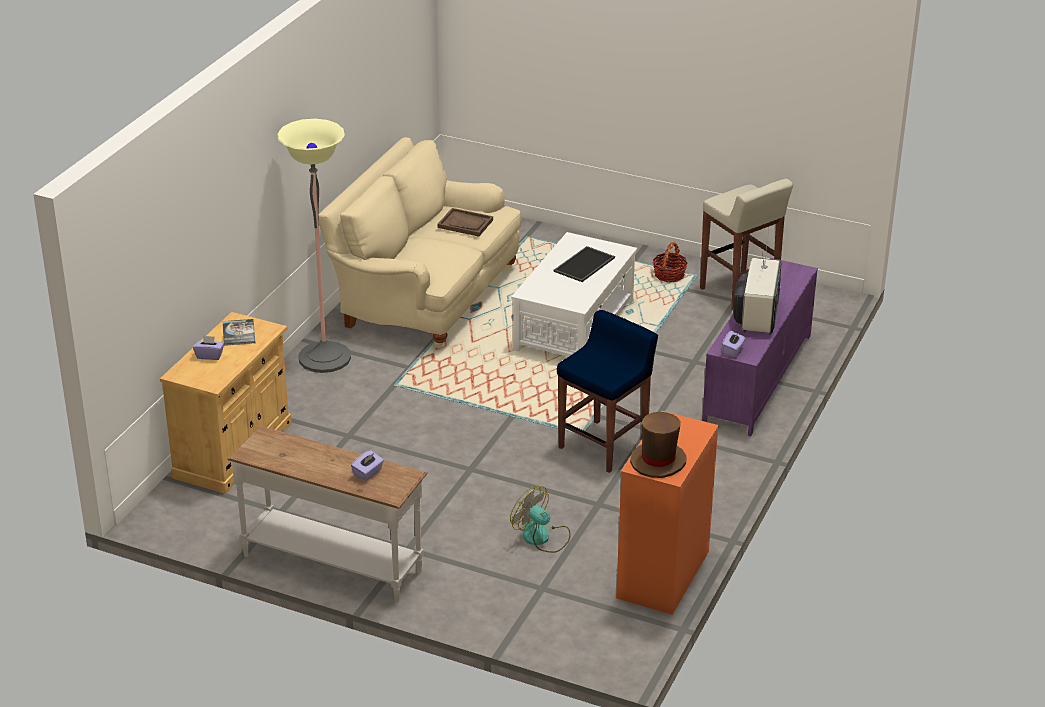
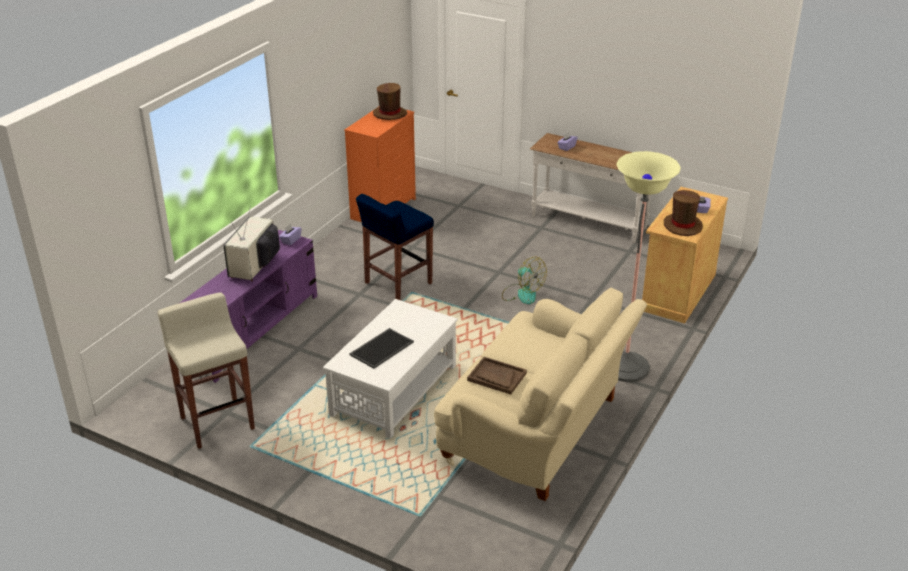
camera: 175 degrees left, 0 degrees up
(238, 333) = (682, 225): book -> brown hat
(542, 538) = (454, 230): fan -> fan (522, 294)
(669, 275) = (278, 448): basket -> none

